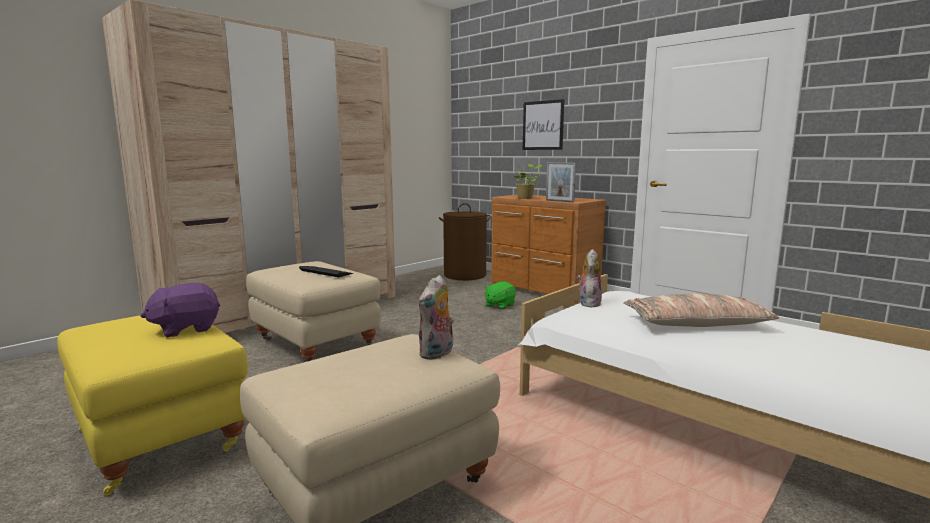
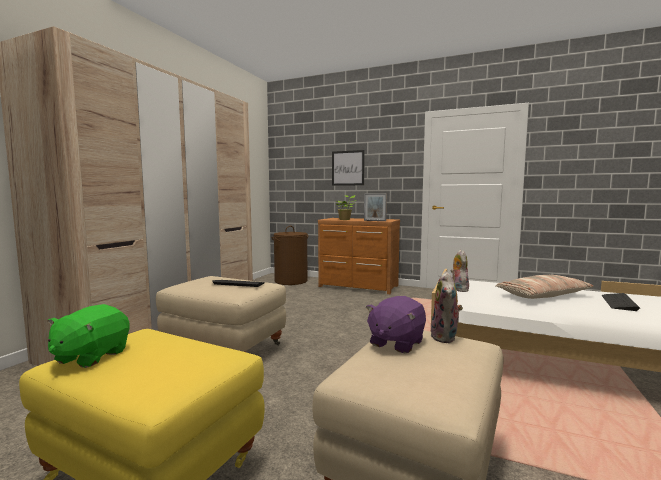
camera: 20 degrees left, 5 degrees down
(186, 329) = (188, 348): purple plush toy -> purple plush toy (396, 343)
(499, 305) = (341, 301): green plush toy -> green plush toy (91, 356)
(803, 346) = (619, 302): none -> keyboard

